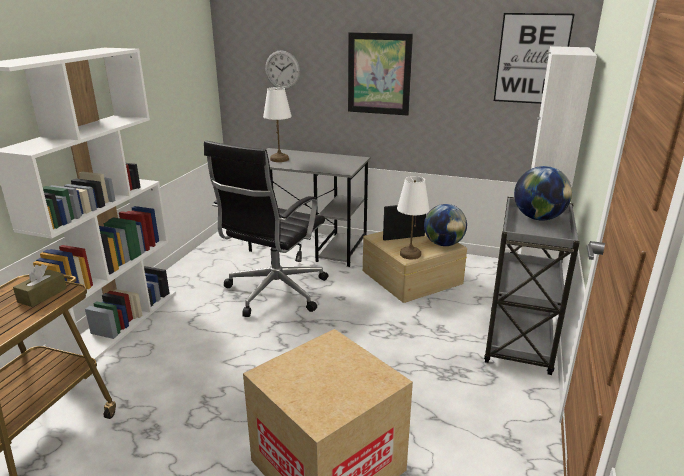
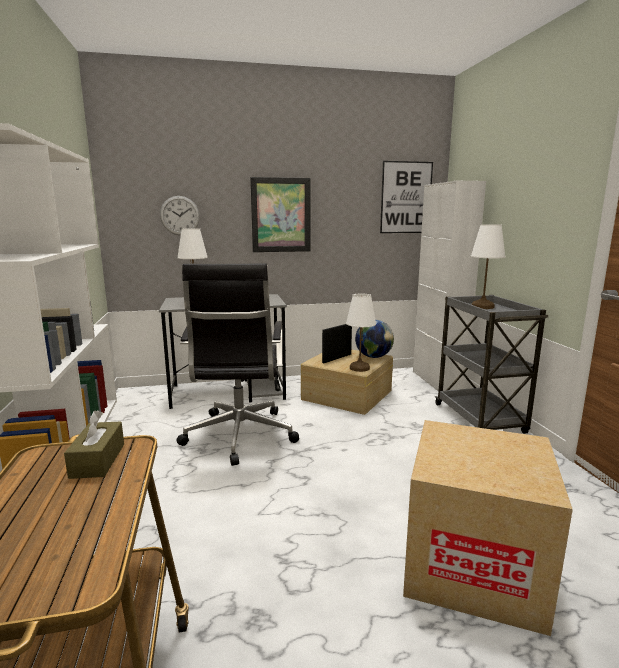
camera: 30 degrees left, 10 degrees down
(538, 218) = (482, 306): globe -> white table lamp

